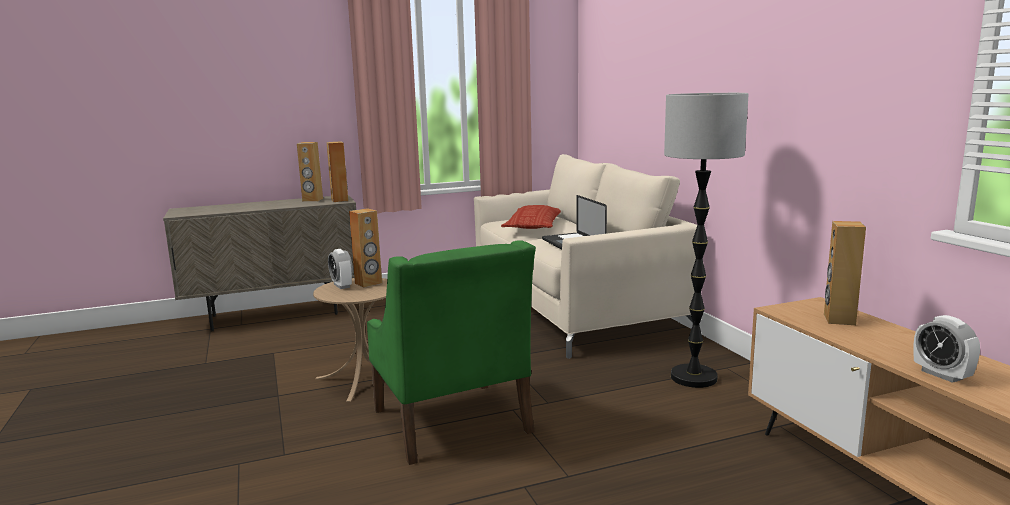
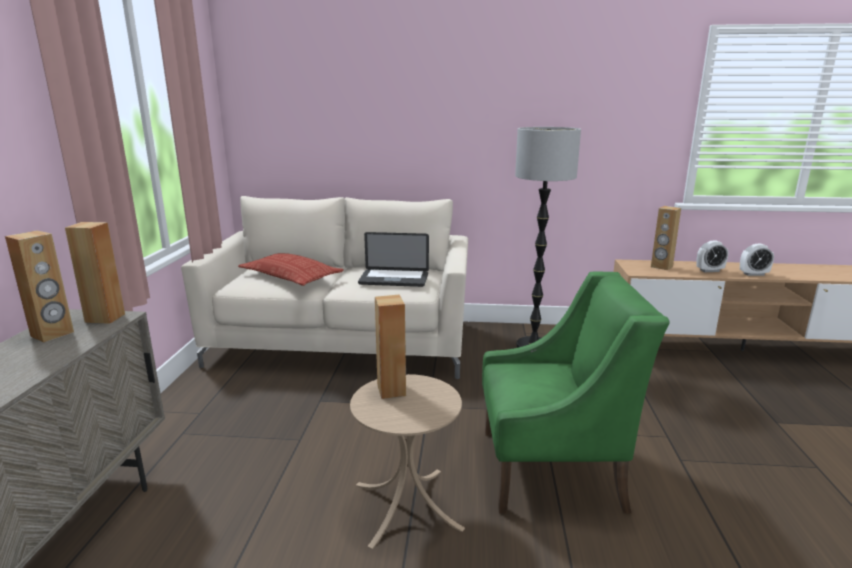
camera: 65 degrees left, 5 degrees up
(342, 286) = (382, 408): alarm clock -> alarm clock (709, 270)

